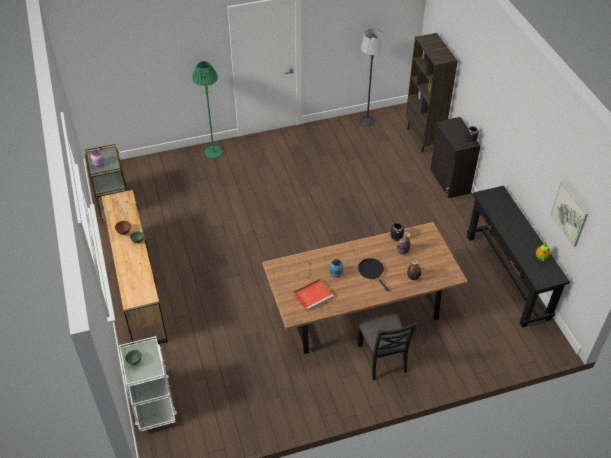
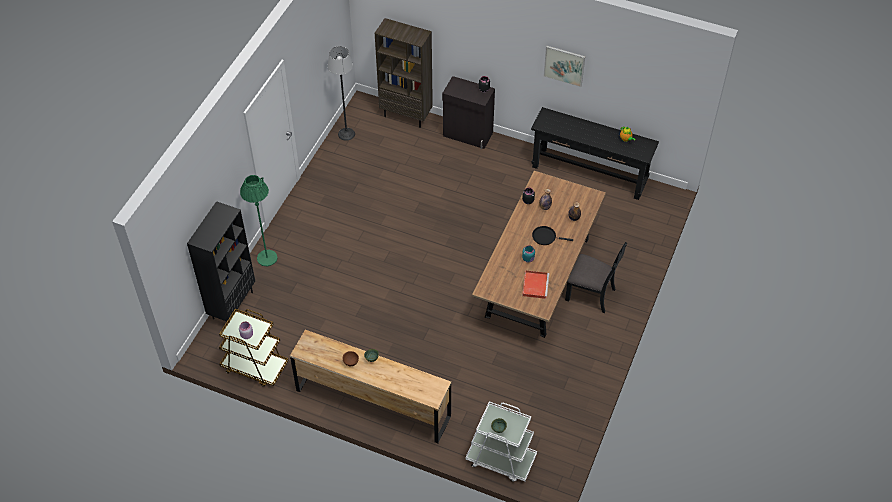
camera: 50 degrees left, 5 degrees up
(156, 161) = (232, 304): none -> black bookcase
(569, 213) = (638, 93): picture -> picture (564, 65)

